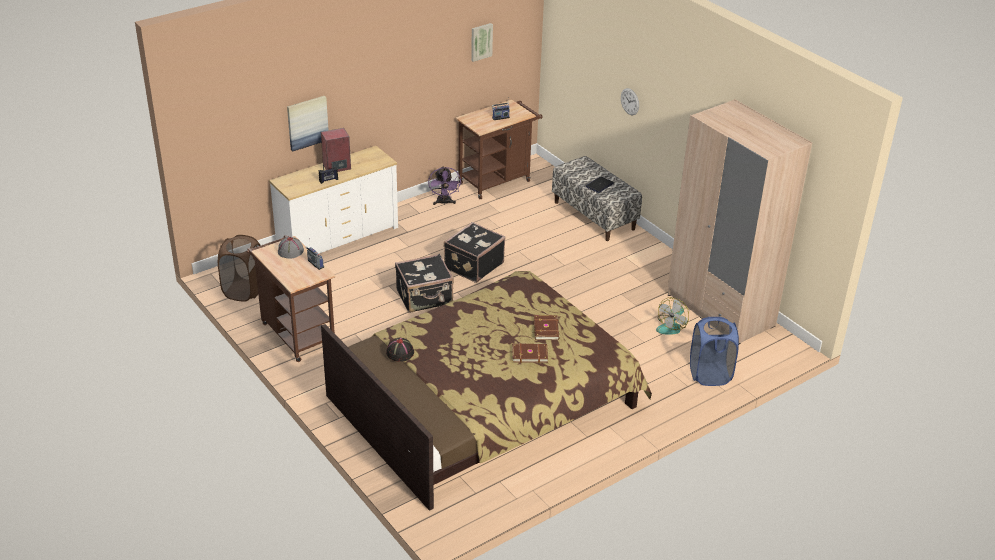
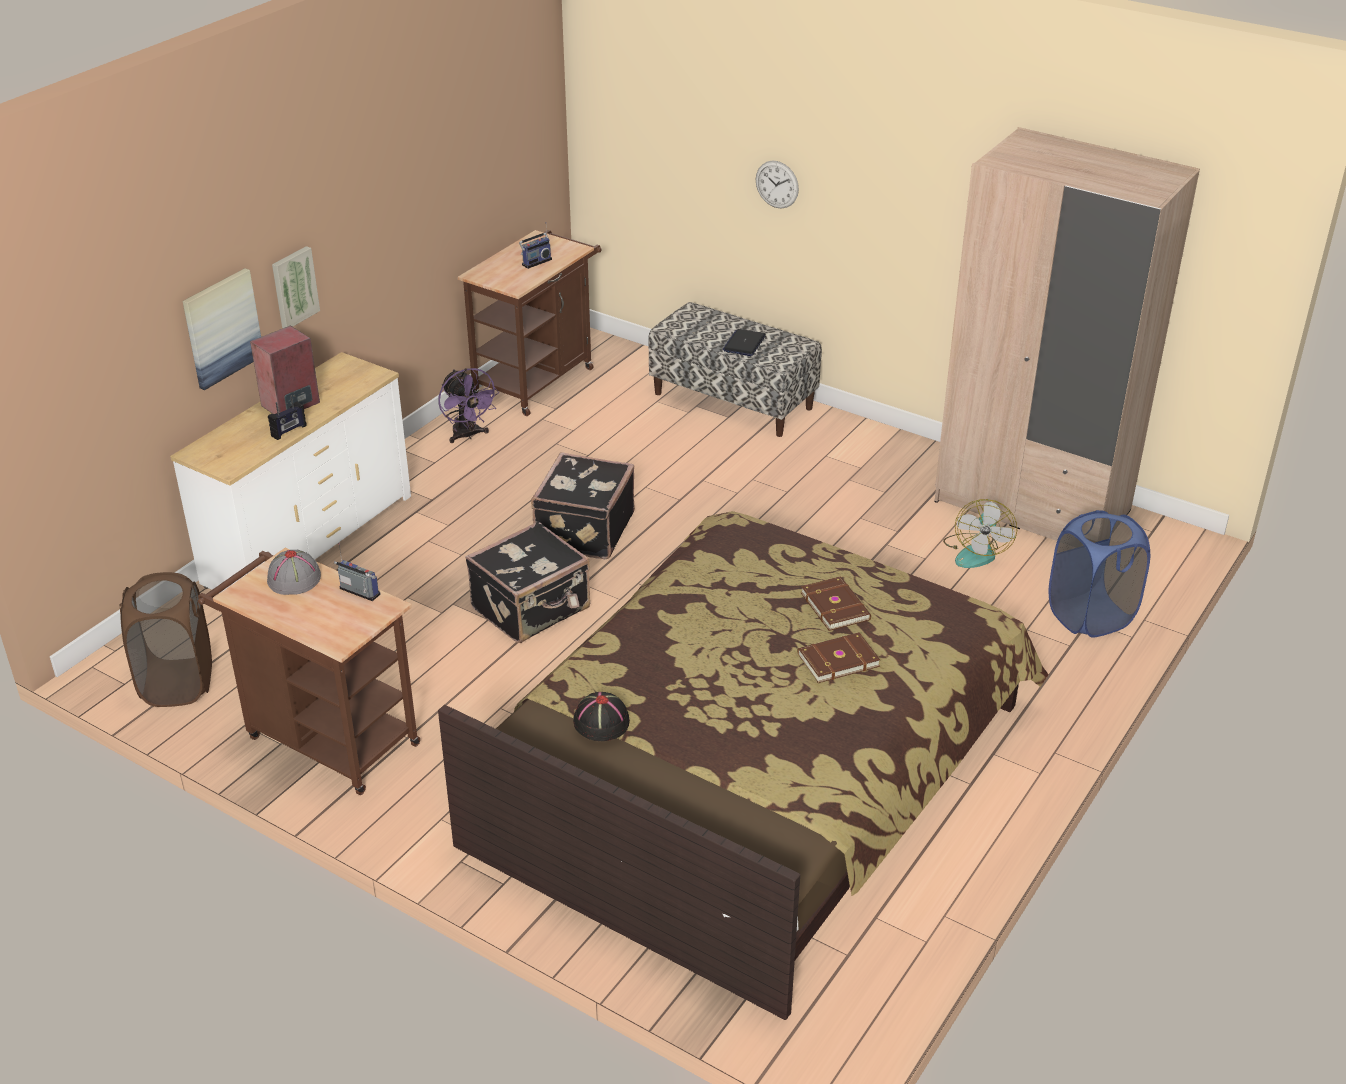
camera: 20 degrees left, 0 degrees up
(481, 41) = (481, 128): picture -> picture (294, 287)

